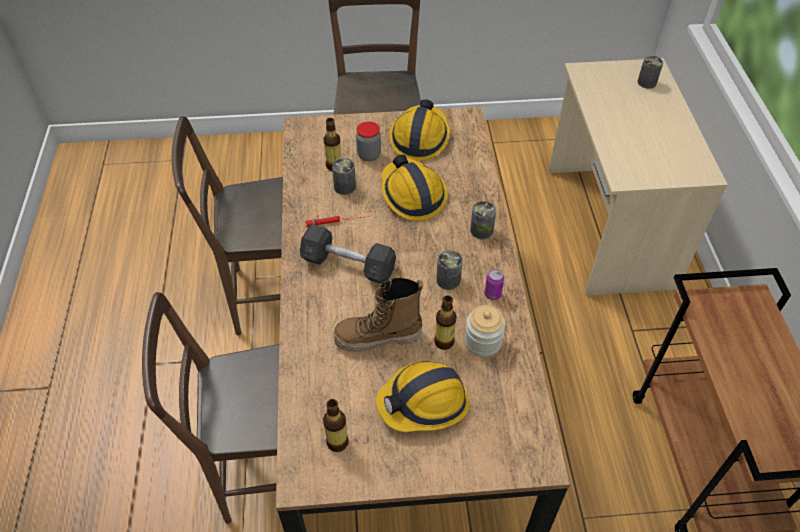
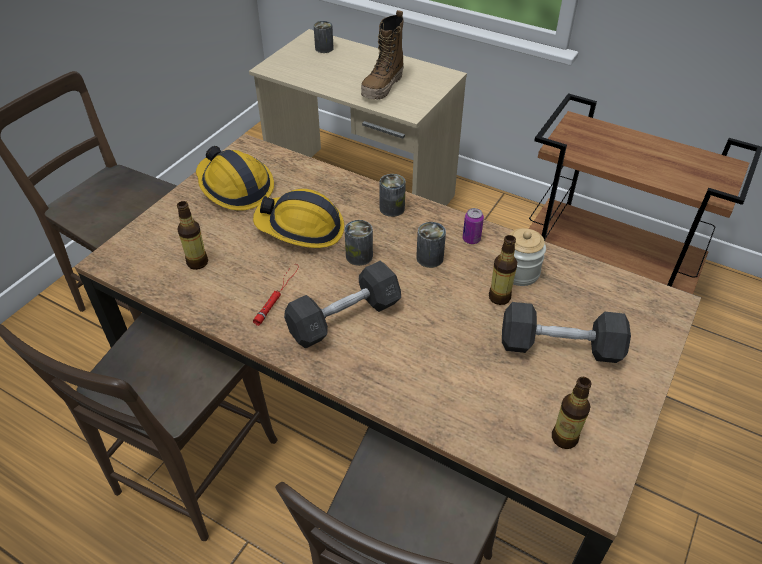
camera: 55 degrees left, 5 degrees down
(345, 187) = (236, 269): can -> can (359, 256)
(369, 155) = (214, 231): jar -> none
(378, 338) = (458, 341): boot -> boot (383, 87)
(424, 403) = (560, 346): hard hat -> grey dumbbell

